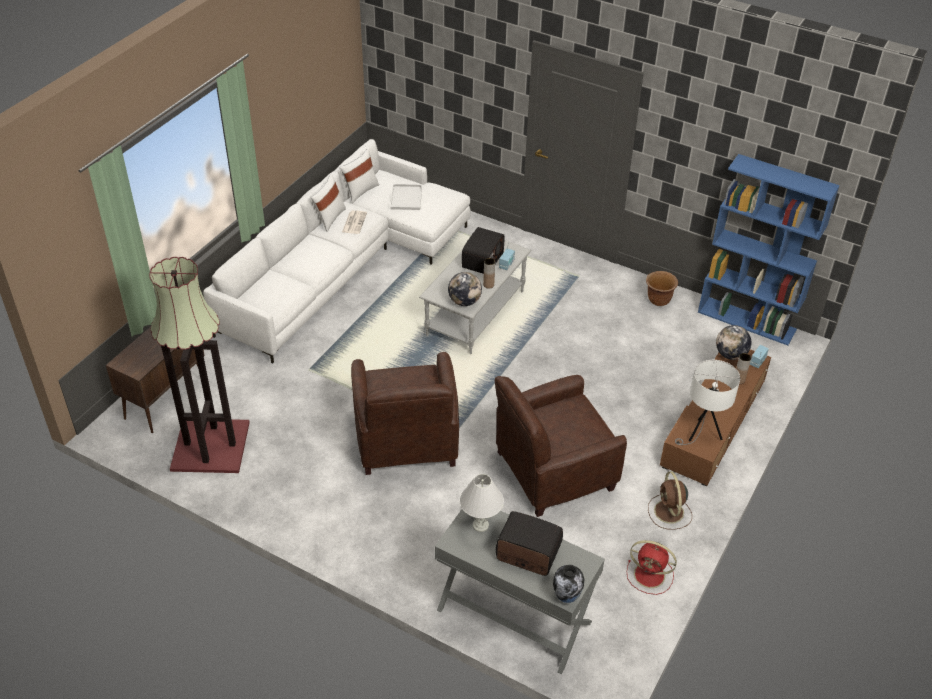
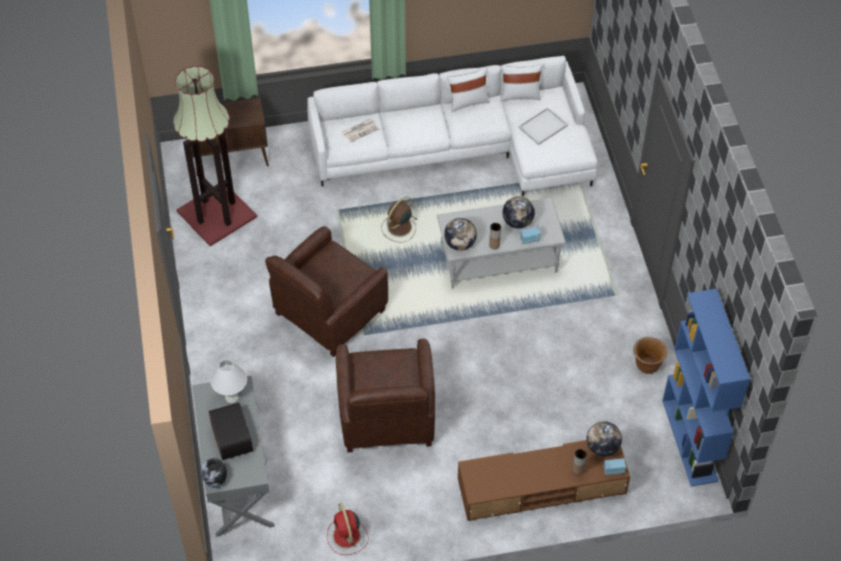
camera: 50 degrees right, 10 degrees up
(354, 222) = (478, 119): newspaper -> newspaper (360, 130)
(482, 260) = (517, 222): radio -> globe
(553, 471) = (386, 417): brown armchair -> brown armchair turned 120 degrees counterclockwise
(669, 512) = (417, 513): brown fan -> brown fan (399, 228)
(701, 434) = (490, 479): white table lamp -> none

